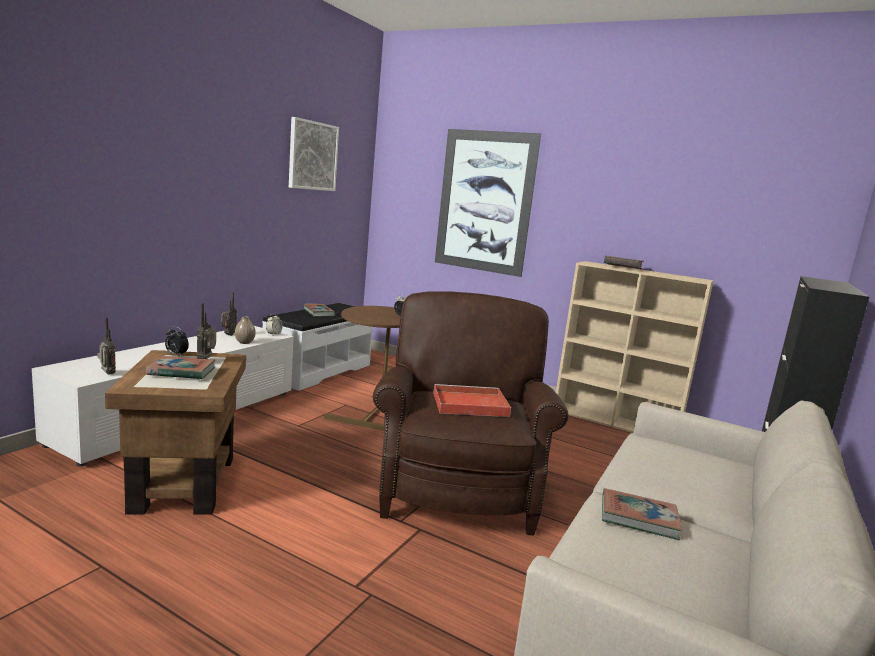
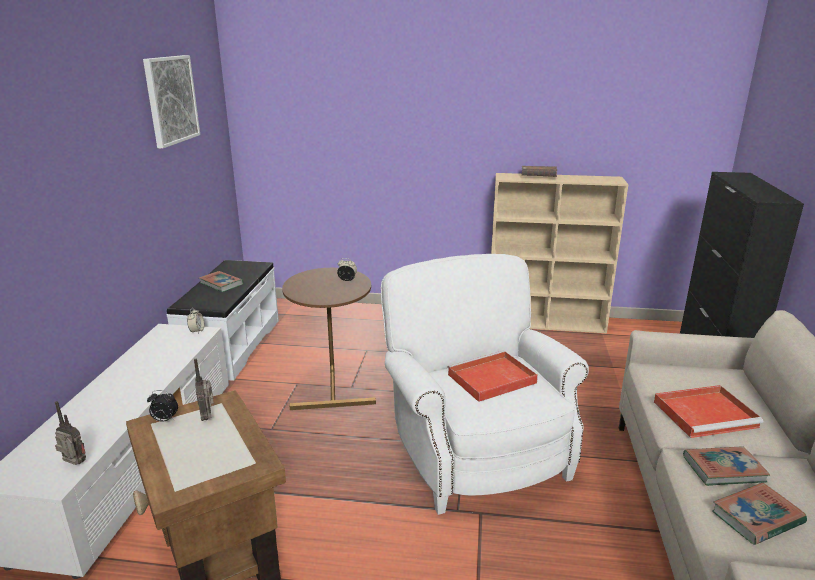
camera: 20 degrees left, 10 degrees up
(181, 372) = (202, 446): book -> book (757, 517)
(228, 335) = (148, 349): radio -> none
(244, 342) = (179, 355): vase -> none
(457, 486) = (474, 449): brown armchair -> white armchair
(484, 202) = (374, 120): picture -> none
(669, 479) = (706, 414): none -> red tray

